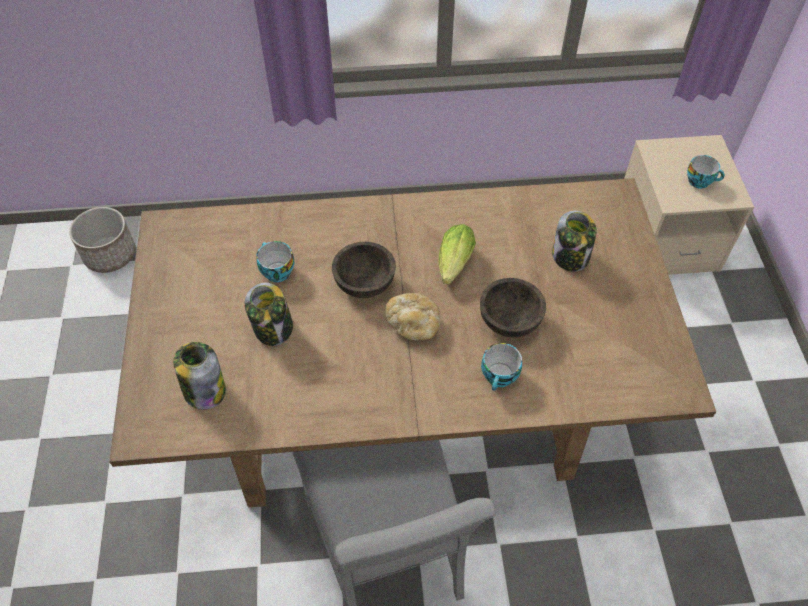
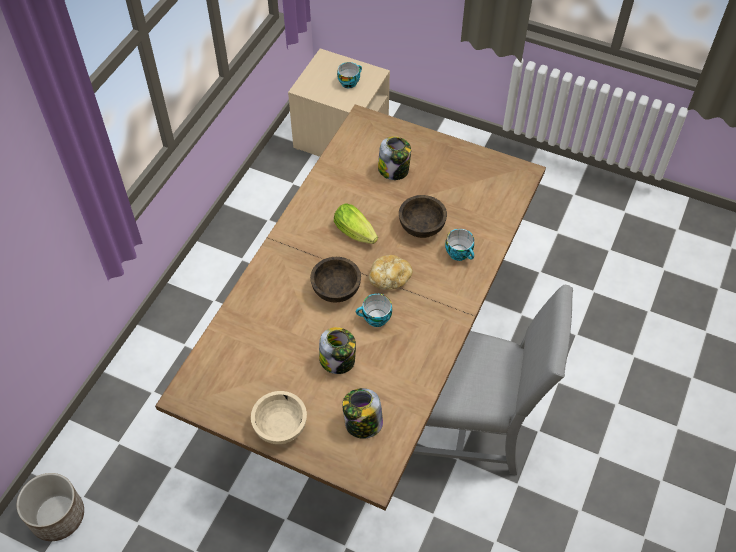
camera: 60 degrees left, 0 degrees up
(164, 319) = (281, 427): none -> beige bowl
(276, 271) = (287, 338): cup -> cup (375, 319)

